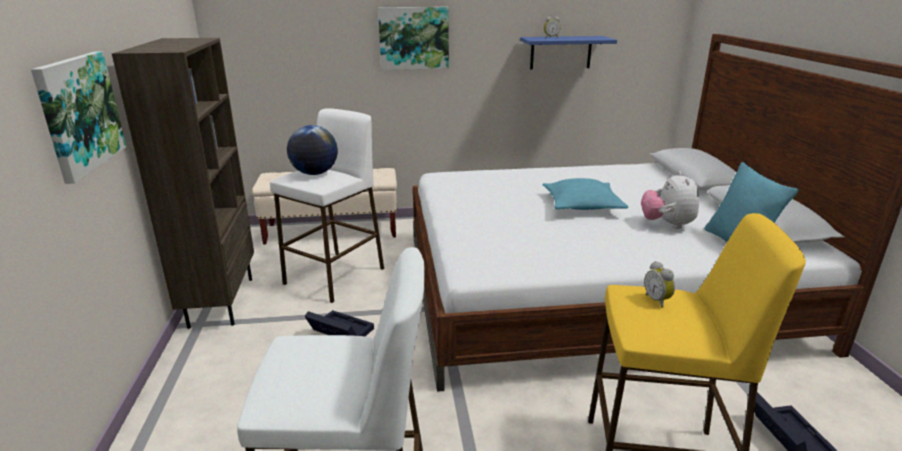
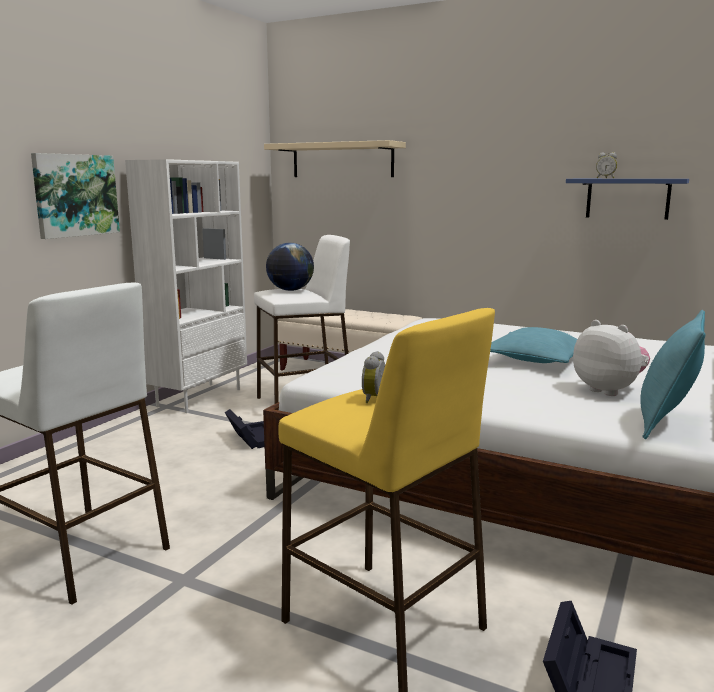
camera: 35 degrees right, 10 degrees down
(220, 301) = (199, 397): brown bookcase -> white bookcase
(291, 21) = (342, 160): none -> beige shelf
(414, 38) = (453, 178): picture -> none
(667, 225) = (609, 390): plush toy -> plush toy turned 105 degrees clockwise

